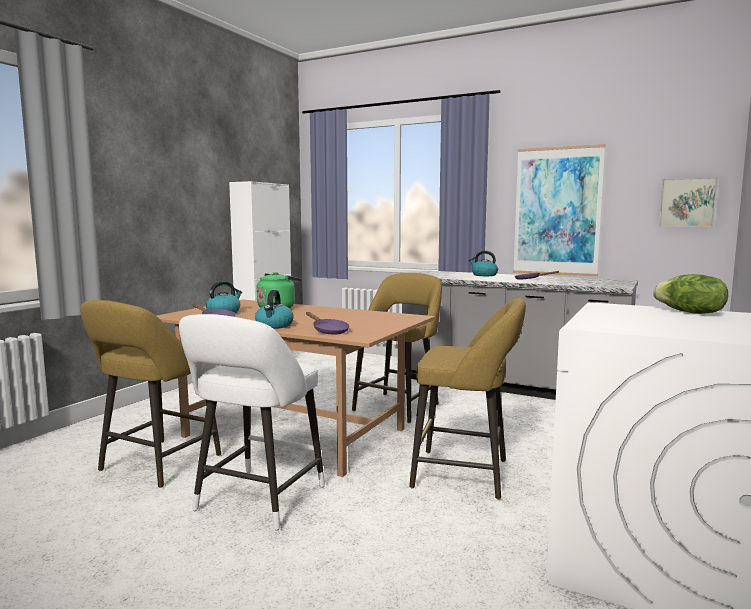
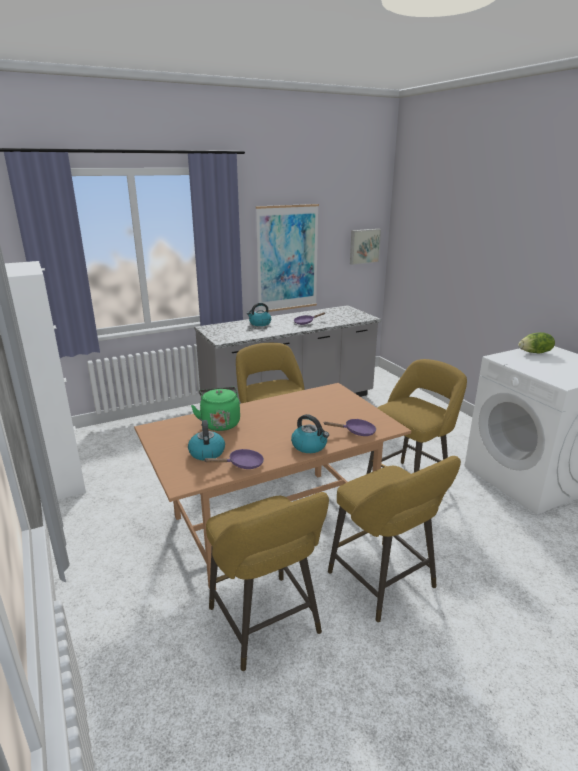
camera: 55 degrees left, 15 degrees up
(256, 502) = (385, 584): white stool -> yellow stool

